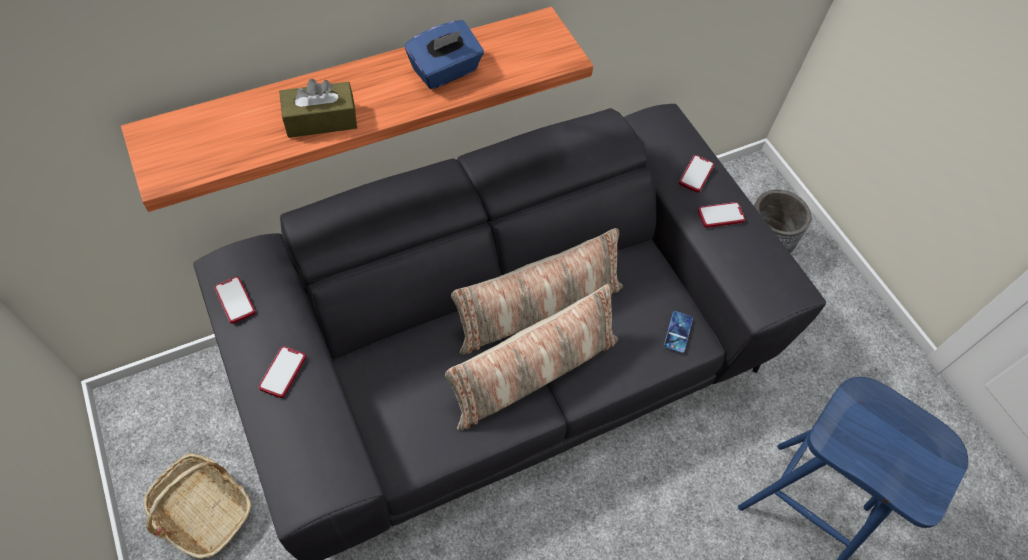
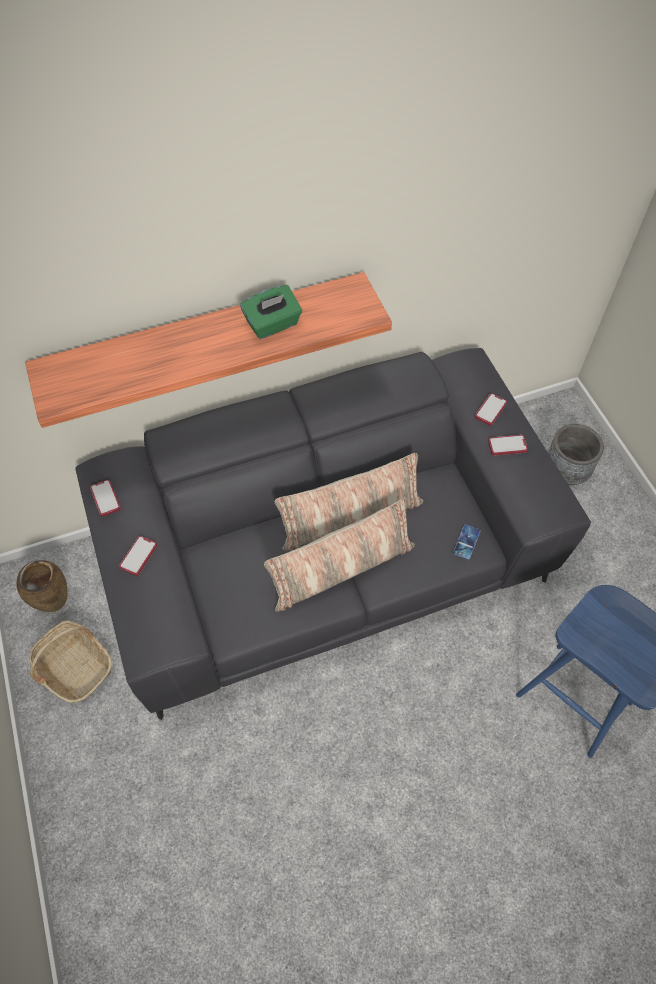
camera: 10 degrees right, 0 degrees up
(175, 432) = (56, 603): none -> brown vase
(321, 120) = (173, 361): brown tissue box -> none
(445, 71) = (273, 324): blue tissue box -> green tissue box

